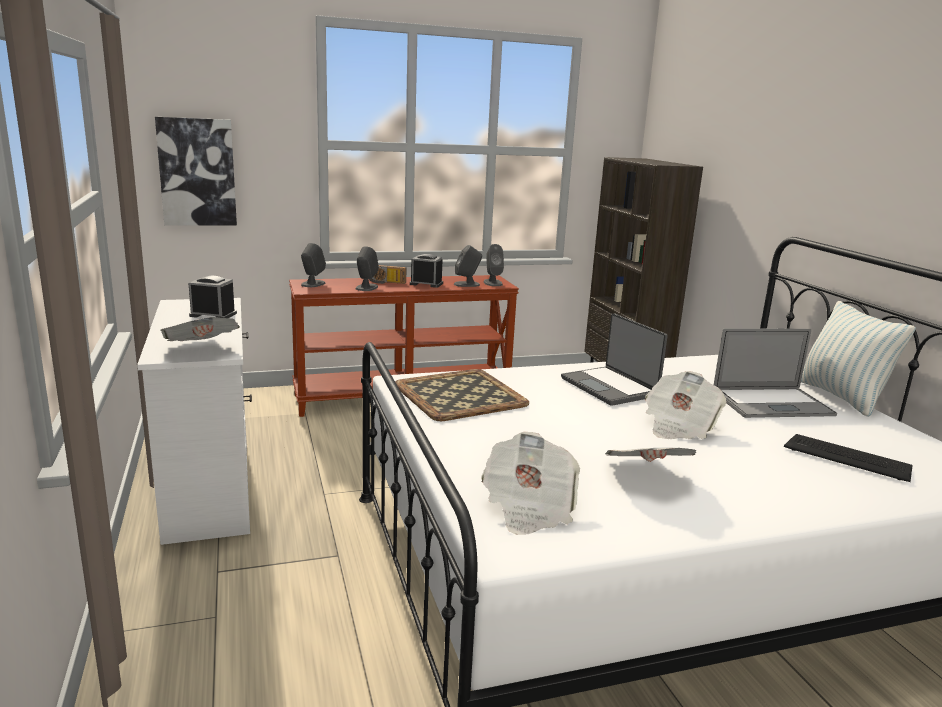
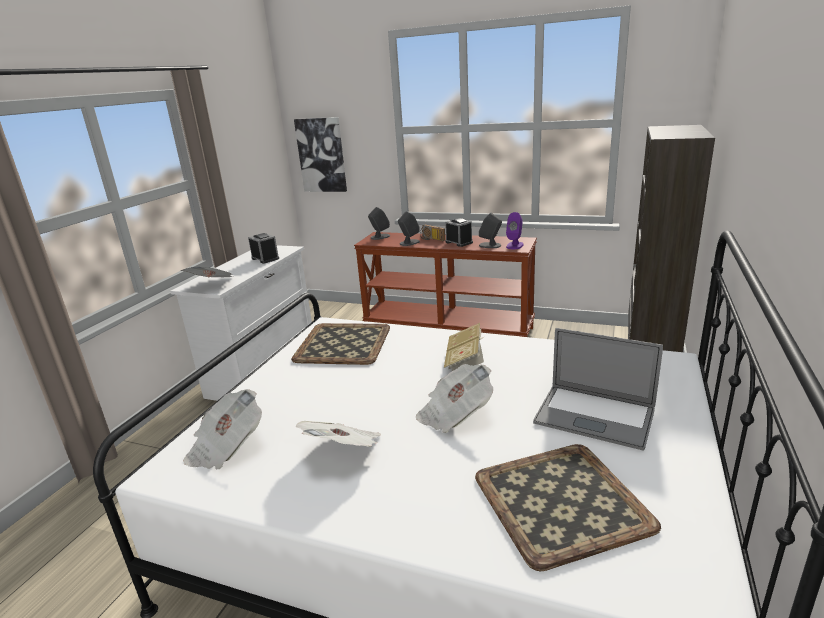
camera: 40 degrees right, 5 degrees up
(492, 283) = (514, 245): grey speaker -> purple speaker
(610, 387) = (465, 361): laptop -> book
(841, 397) = (698, 430): pillow -> none
(847, 458) = (559, 501): keyboard -> tray

